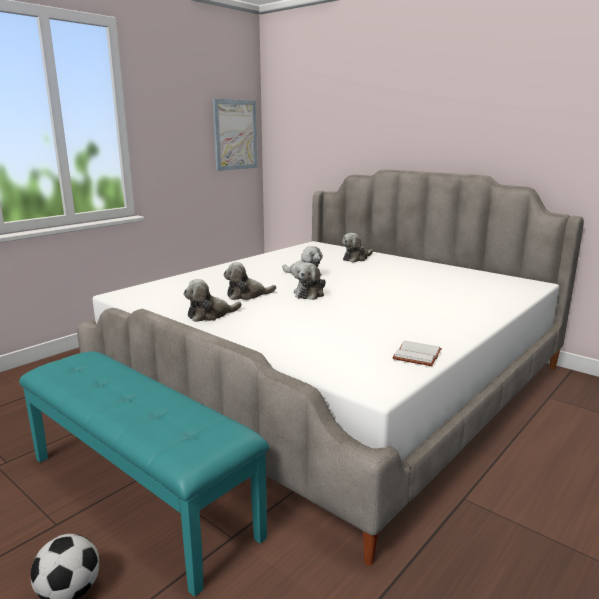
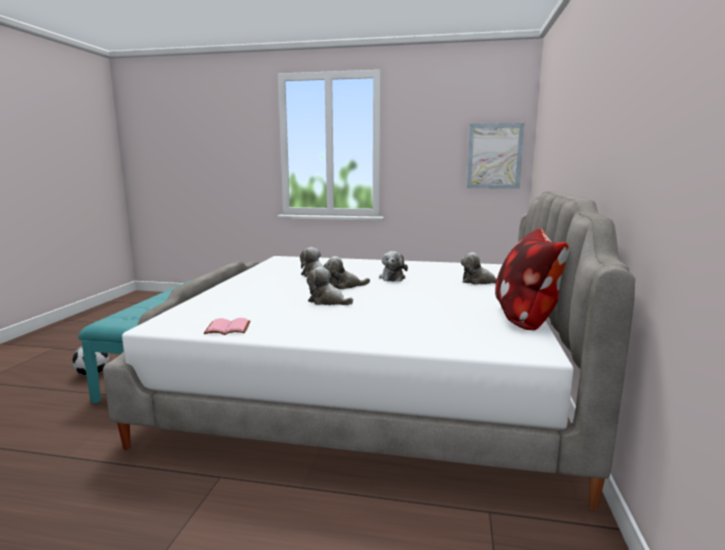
camera: 60 degrees right, 5 degrees down
(210, 315) = (264, 276): plush toy -> plush toy (328, 301)
(418, 356) = (227, 329): white book -> pink book
(463, 270) = (527, 317): none -> pillow

